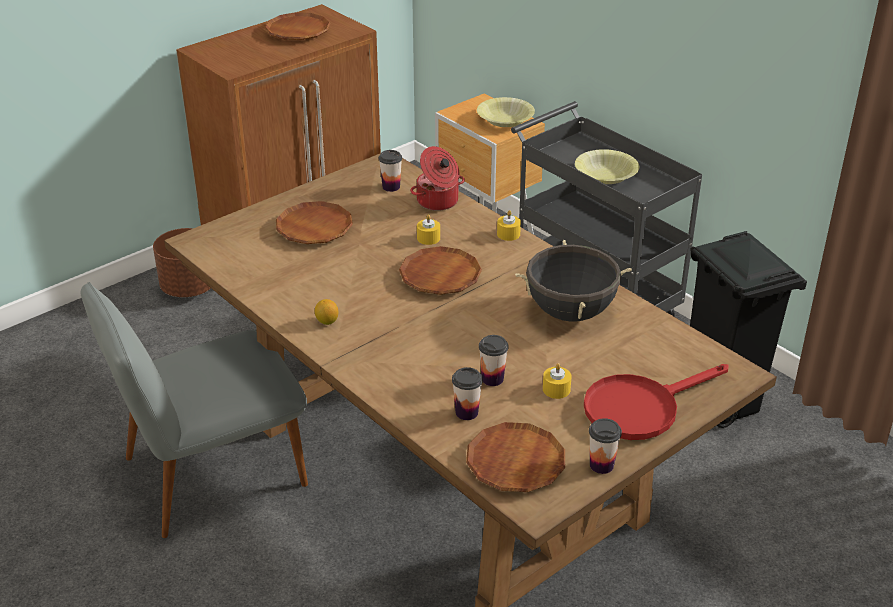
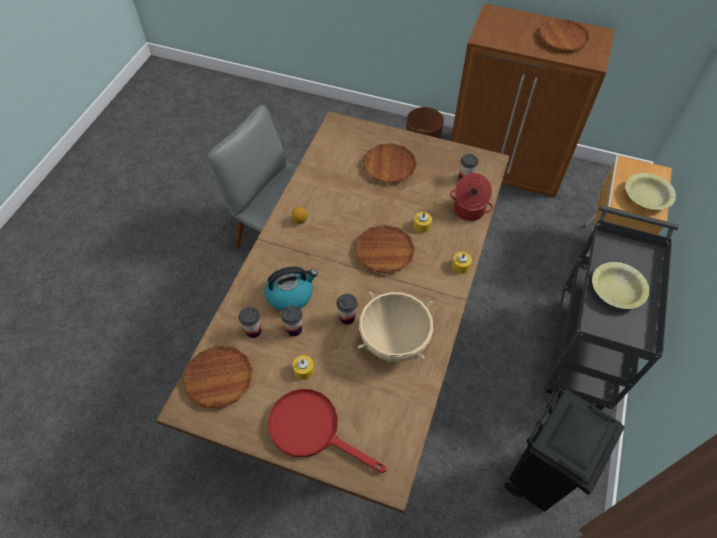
camera: 60 degrees right, 20 degrees up
(437, 365) = (290, 294): none -> kettle
(570, 312) = (394, 342): black cooking pot -> beige cooking pot
(601, 465) = (240, 429): cup -> cup (347, 318)

